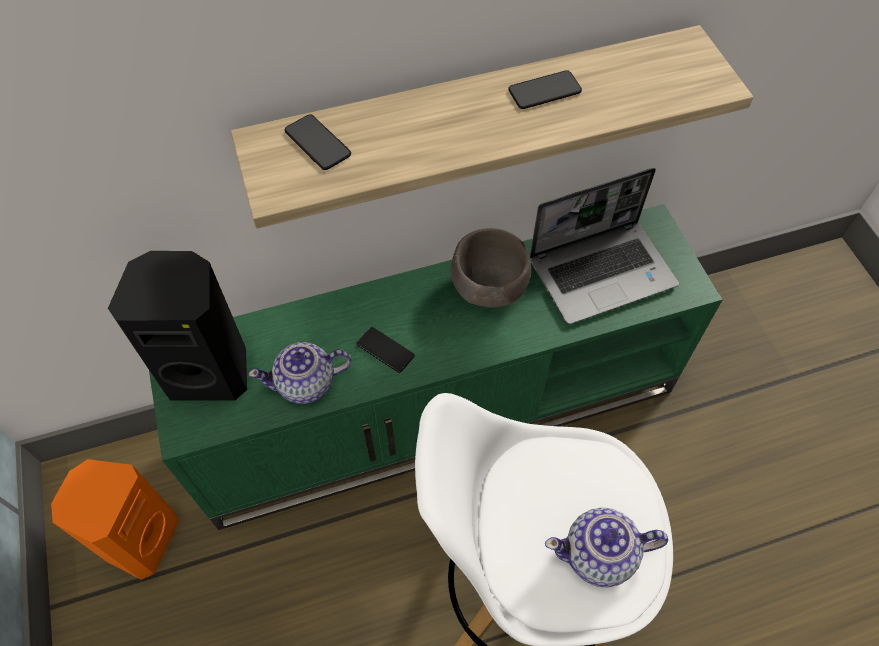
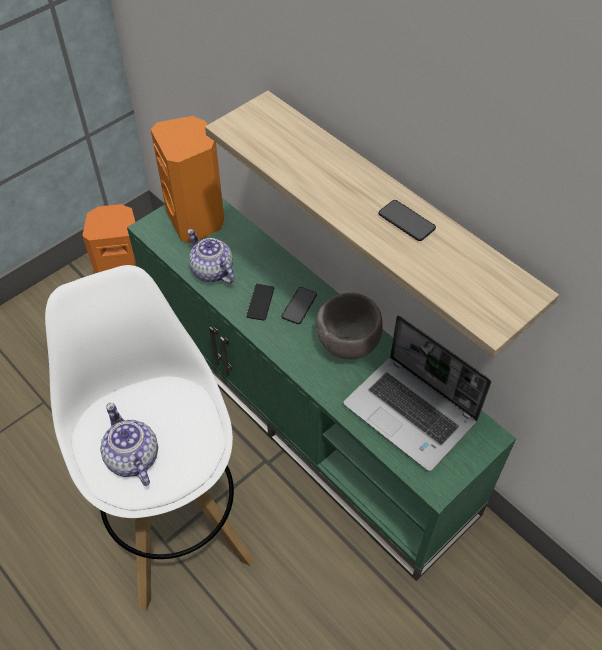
camera: 65 degrees right, 5 degrees down
(209, 370) = (197, 220): black speaker -> orange speaker
(317, 143) = (280, 129): phone -> phone (299, 306)

